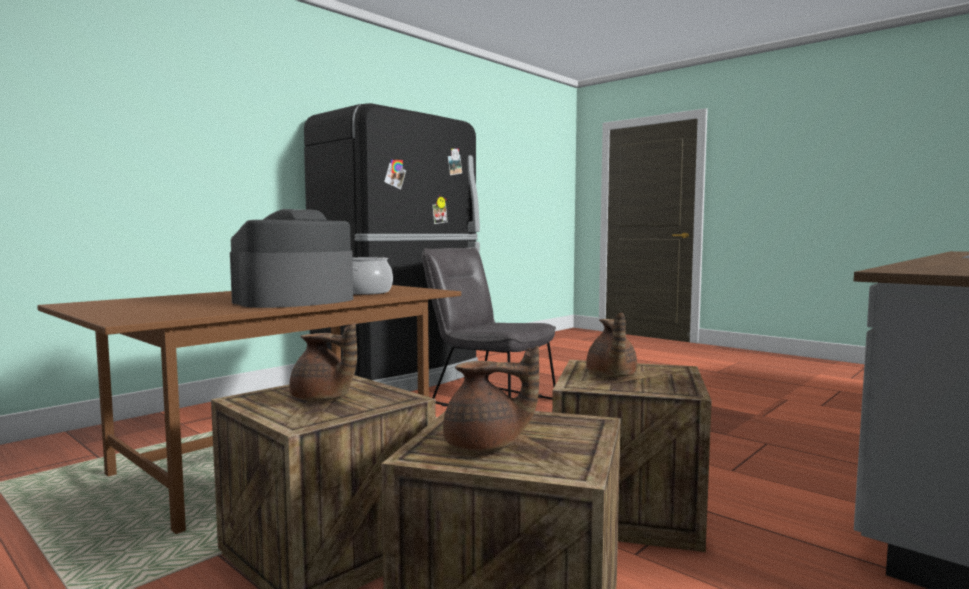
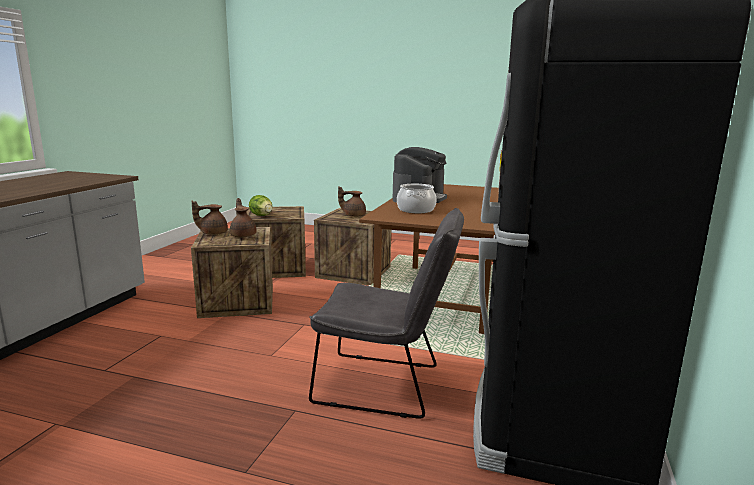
camera: 155 degrees right, 10 degrees up
(486, 446) = (280, 210): brown teapot -> brown teapot (212, 233)
(560, 426) = (261, 215): none -> lettuce

